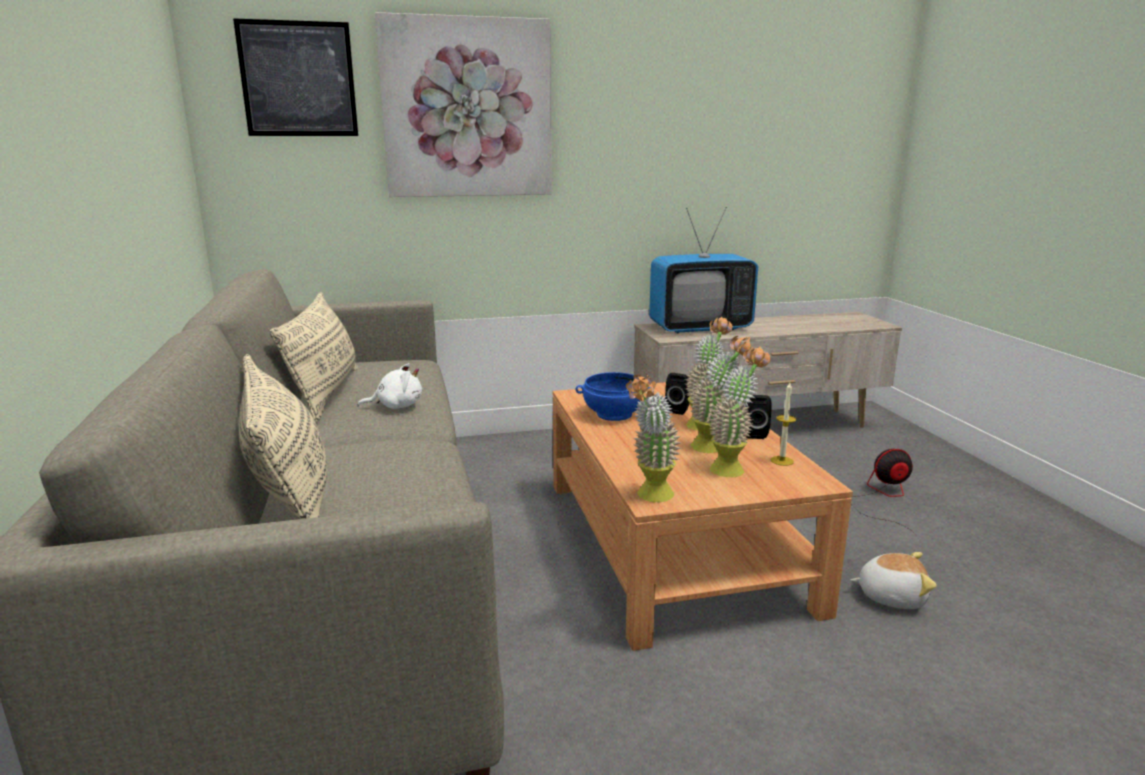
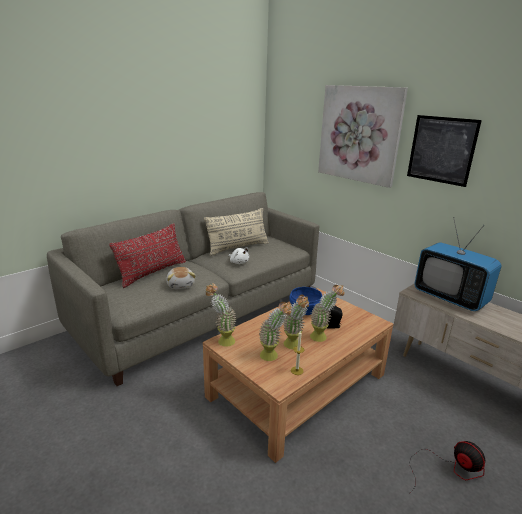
camera: 60 degrees right, 5 degrees up
(290, 497) = (152, 272): beige pillow -> red pillow
(298, 79) = (297, 114): picture -> picture (441, 150)
(754, 433) = (326, 355): black speaker -> none
(891, 596) = (317, 486): plush toy -> plush toy (181, 285)

